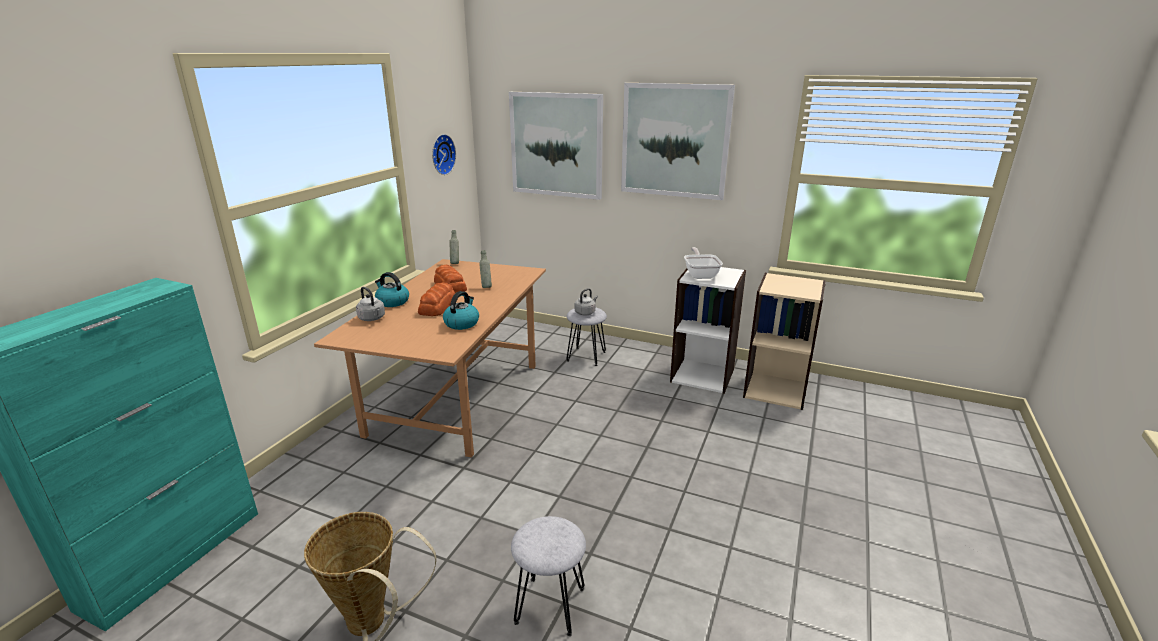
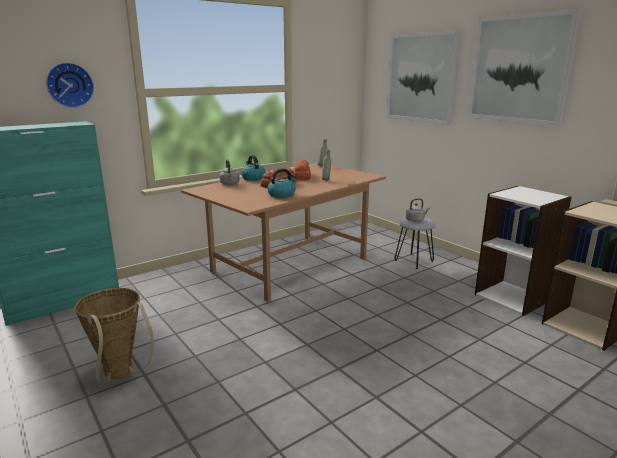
camera: 30 degrees right, 5 degrees down
(441, 154) = (330, 82): wall clock -> wall clock (69, 85)
(549, 605) = (234, 410): grey stool -> none
(700, 274) = (516, 193): frying pan -> none

